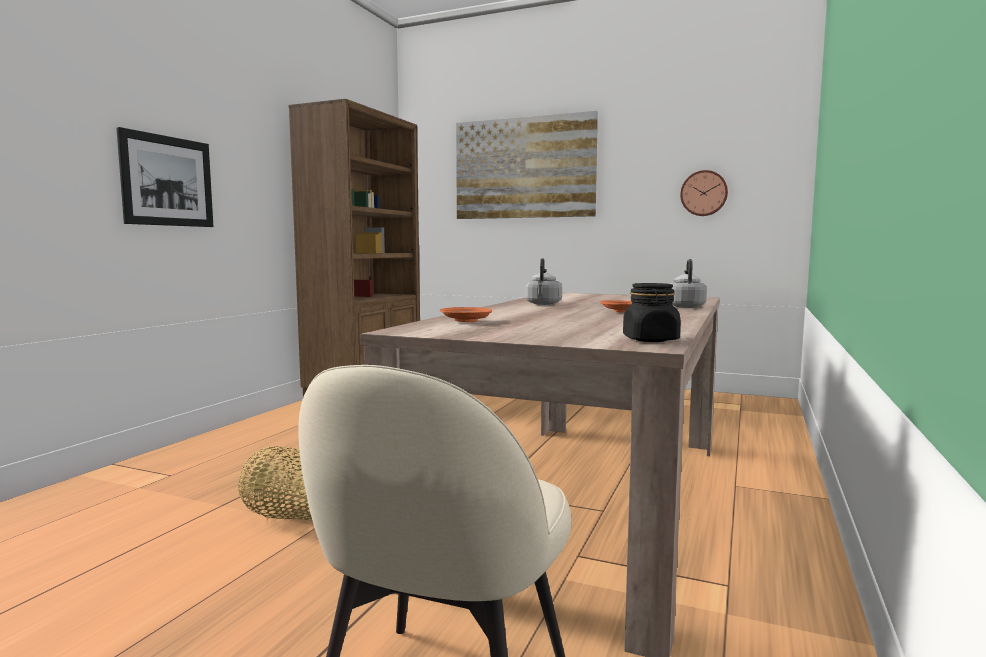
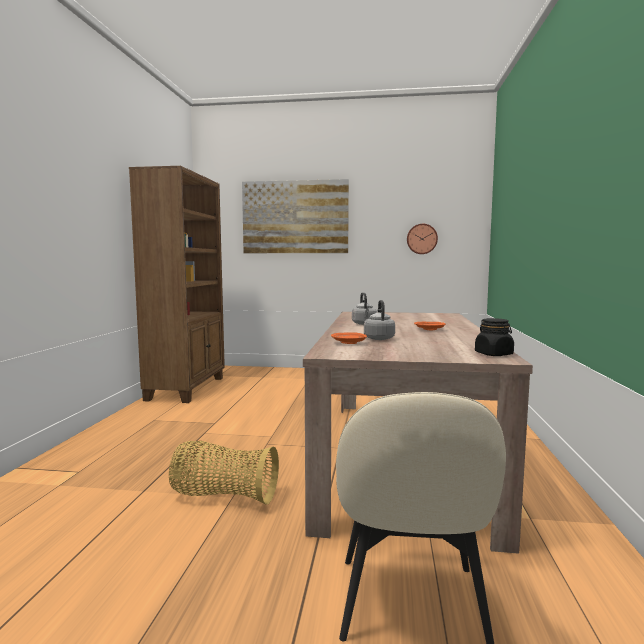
camera: 15 degrees left, 0 degrees up
(167, 181) = (49, 230): picture -> none
(685, 306) = (457, 323): grey kettle -> grey kettle (379, 338)

